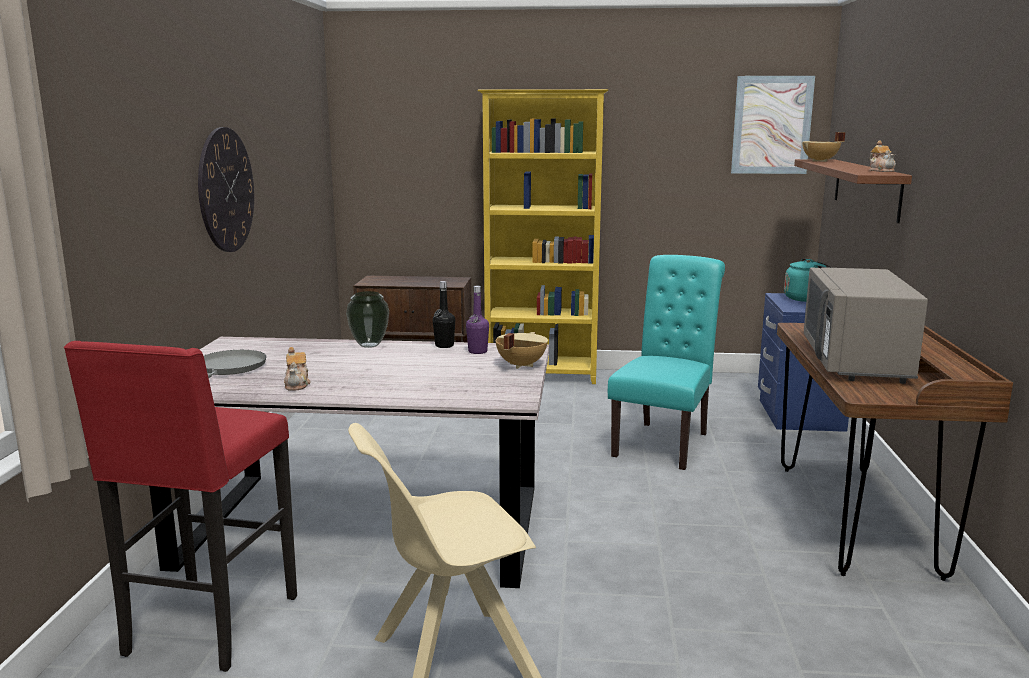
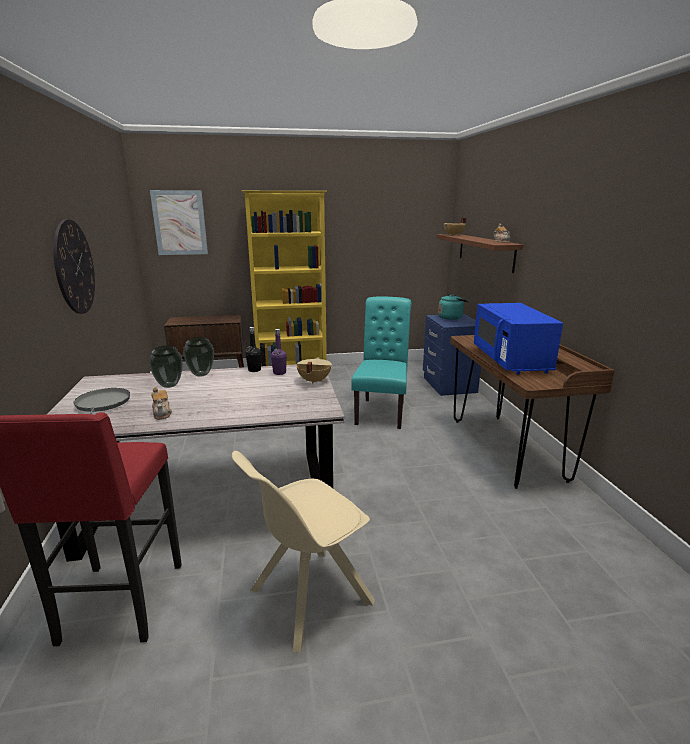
camera: 15 degrees left, 5 degrees up
(322, 354) = (169, 385): none -> vase
(772, 125) = (420, 213): picture -> picture (179, 223)
(854, 361) = (510, 360): grey microwave -> blue microwave

